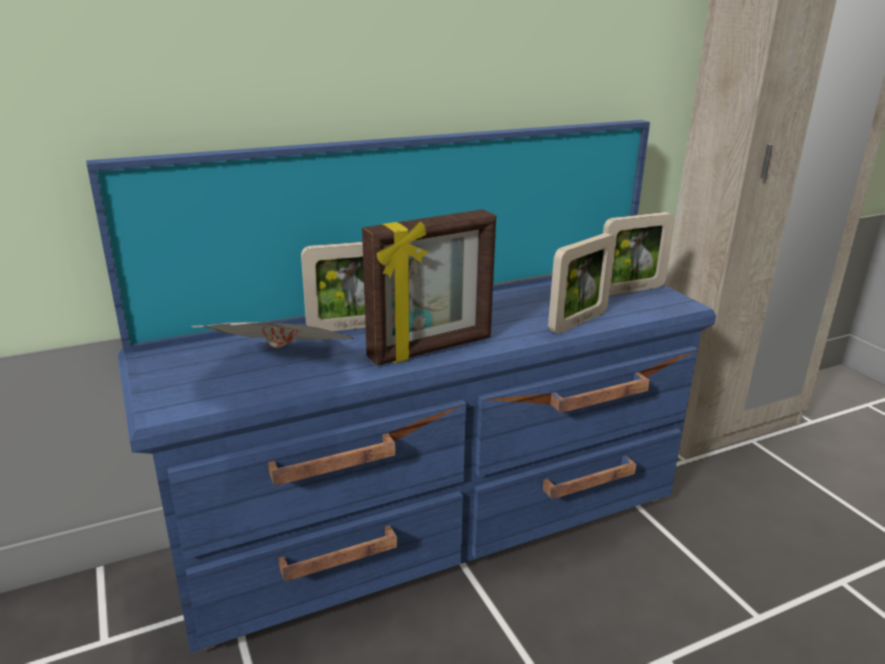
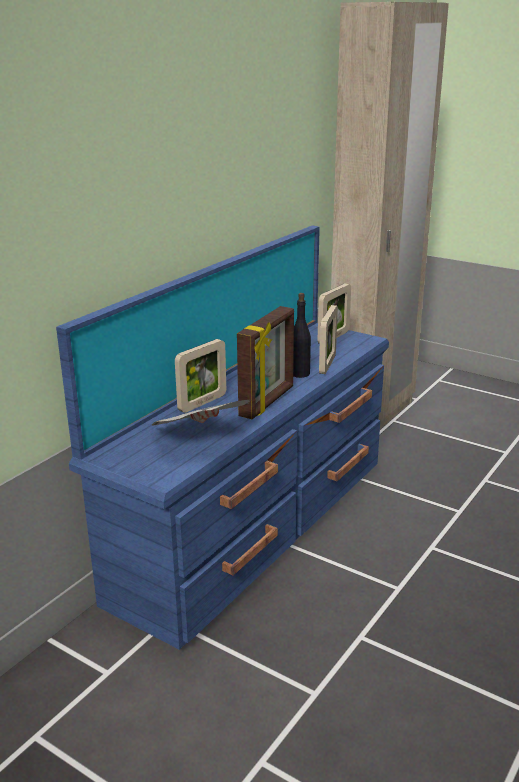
camera: 30 degrees left, 0 degrees up
(523, 324) = (299, 373): none -> black bottle

